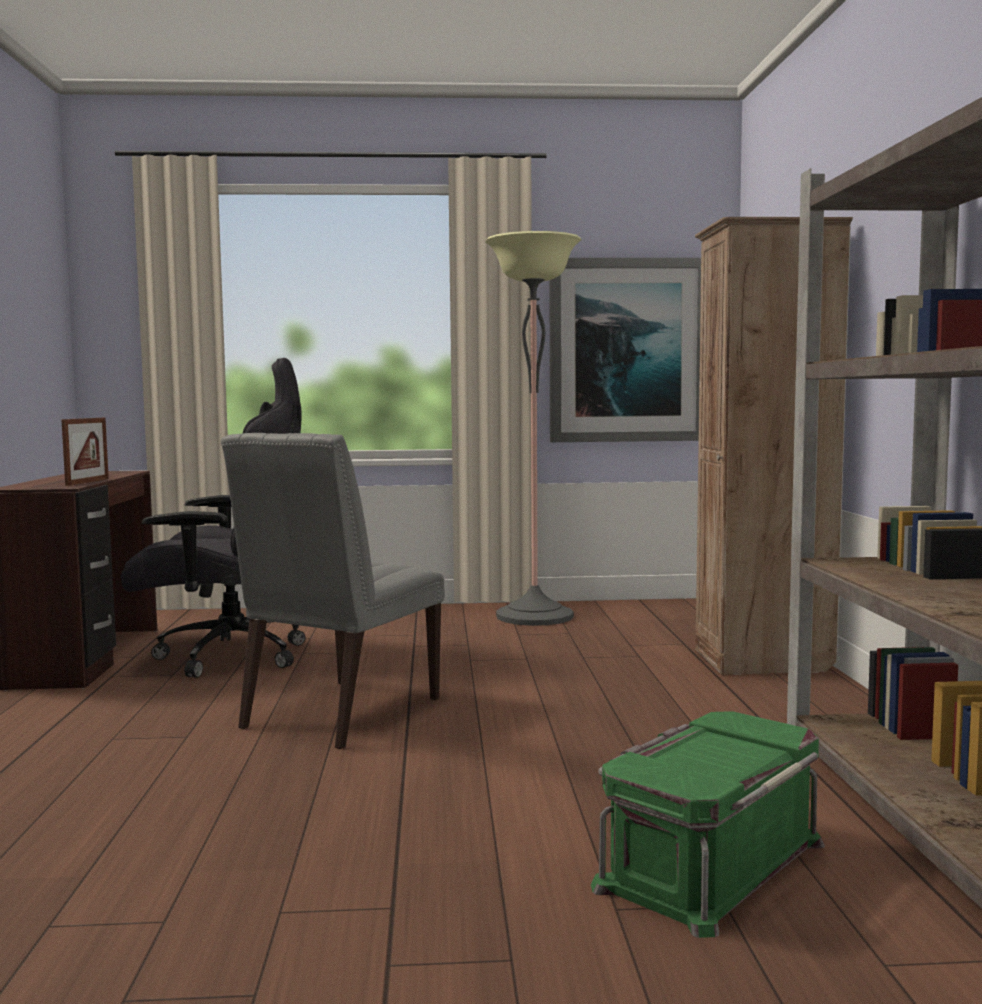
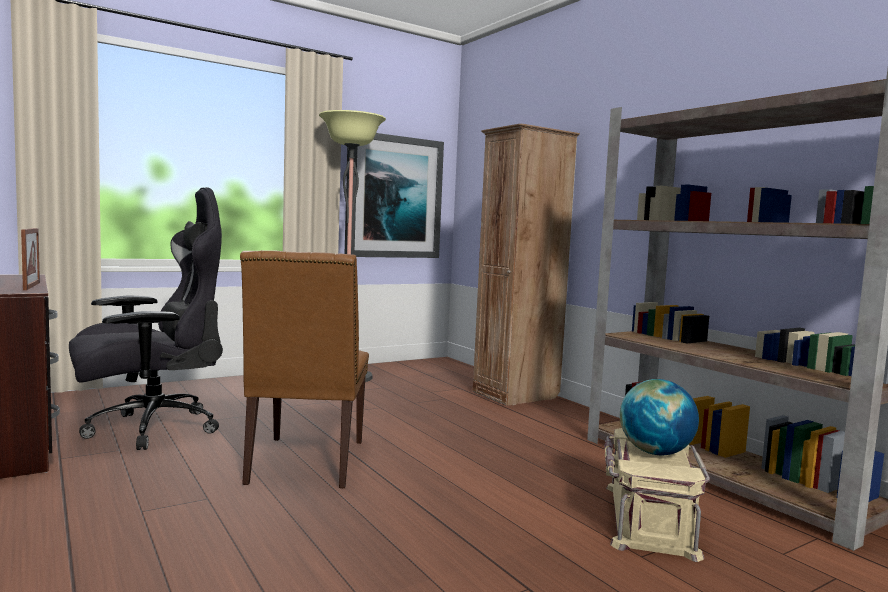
camera: 30 degrees left, 0 degrees up
(342, 712) = (306, 461): grey chair -> brown chair
(709, 863) = (647, 518): green storage box -> beige storage box
(717, 753) = (655, 453): none -> globe

